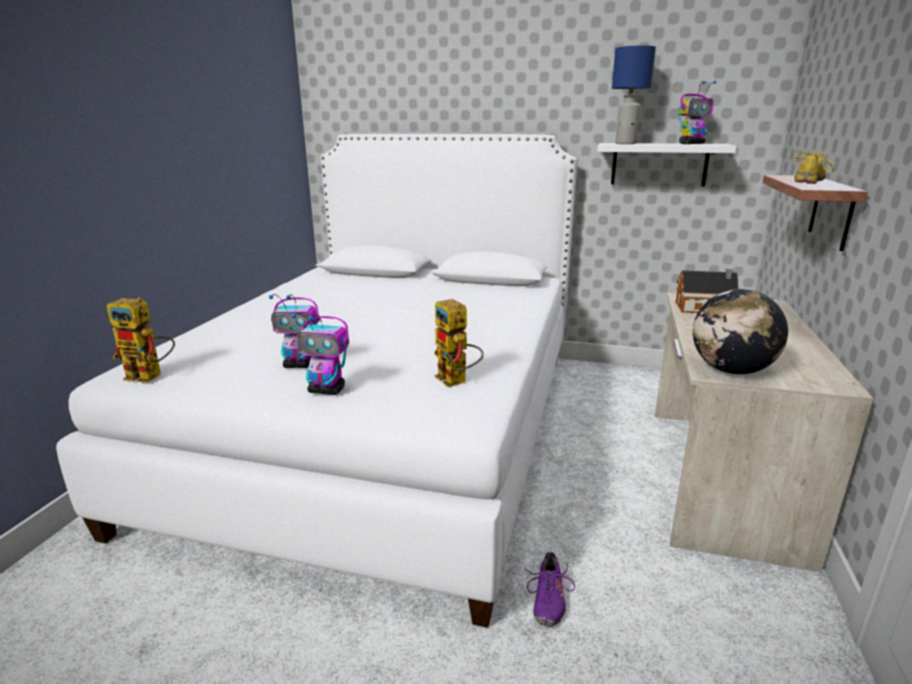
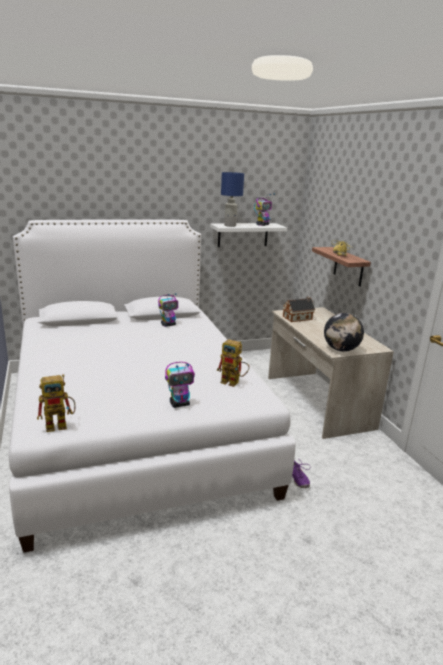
camera: 35 degrees left, 0 degrees up
(300, 365) = (141, 394): toy robot -> toy robot (168, 325)

